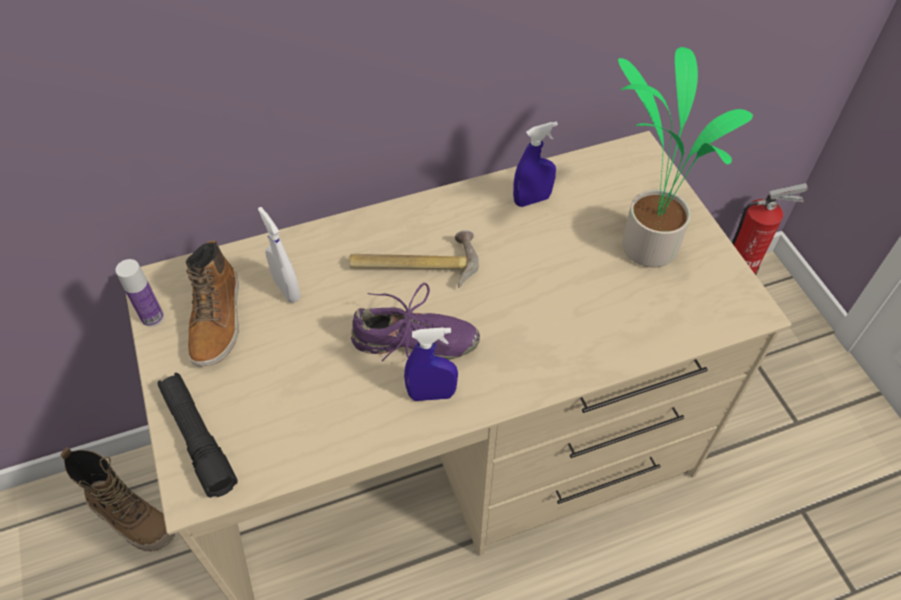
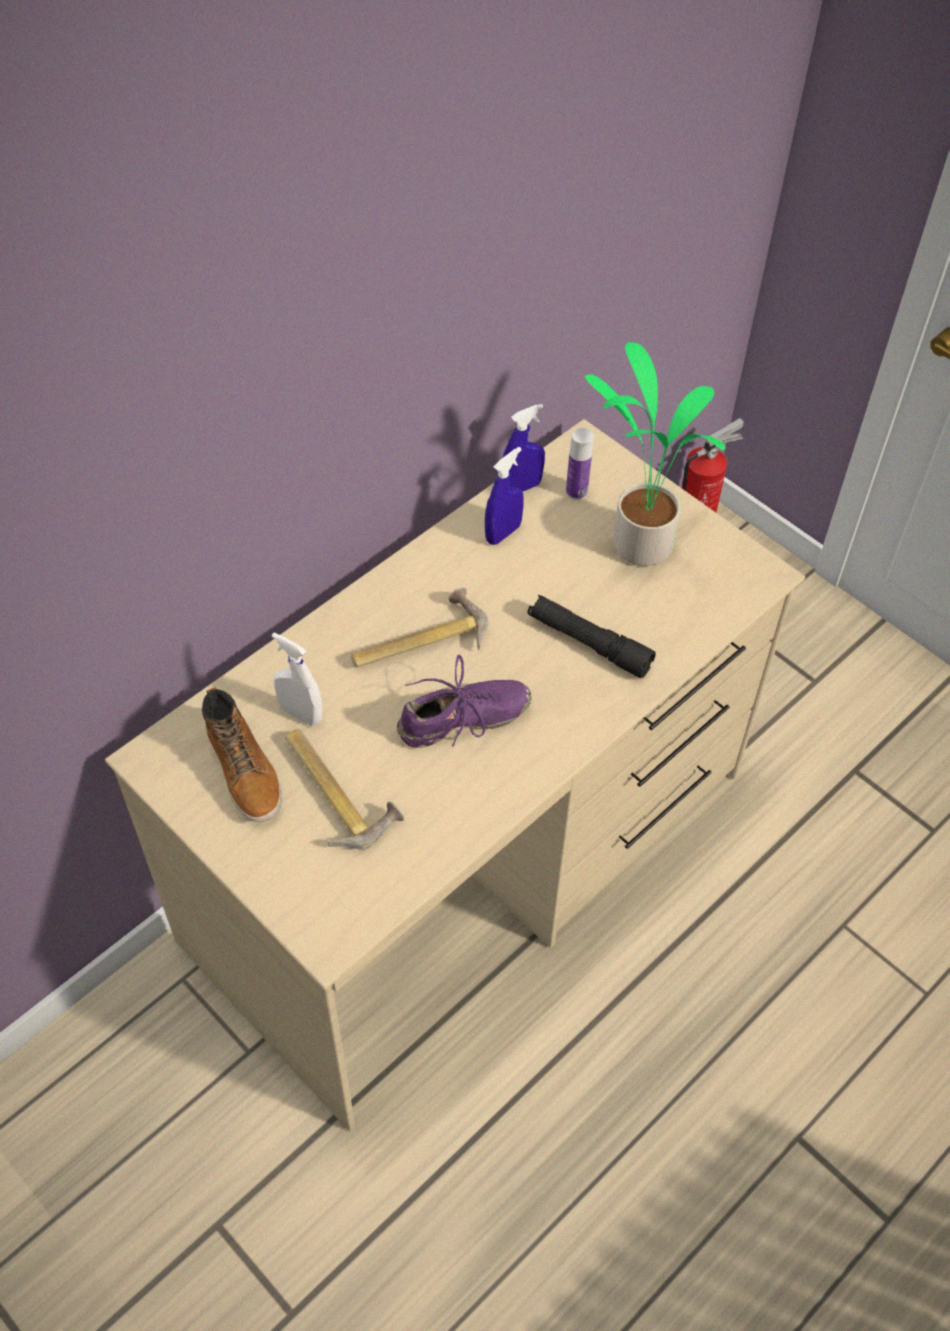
camera: 25 degrees left, 0 degrees up
(134, 519) = (133, 1070): boot -> none
(152, 317) = (172, 793): bottle -> bottle (576, 491)
(198, 438) = (300, 892): black flashlight -> black flashlight (588, 643)
(278, 363) = (337, 790): none -> hammer
(431, 394) = (507, 763): blue spray bottle -> blue spray bottle (521, 487)

